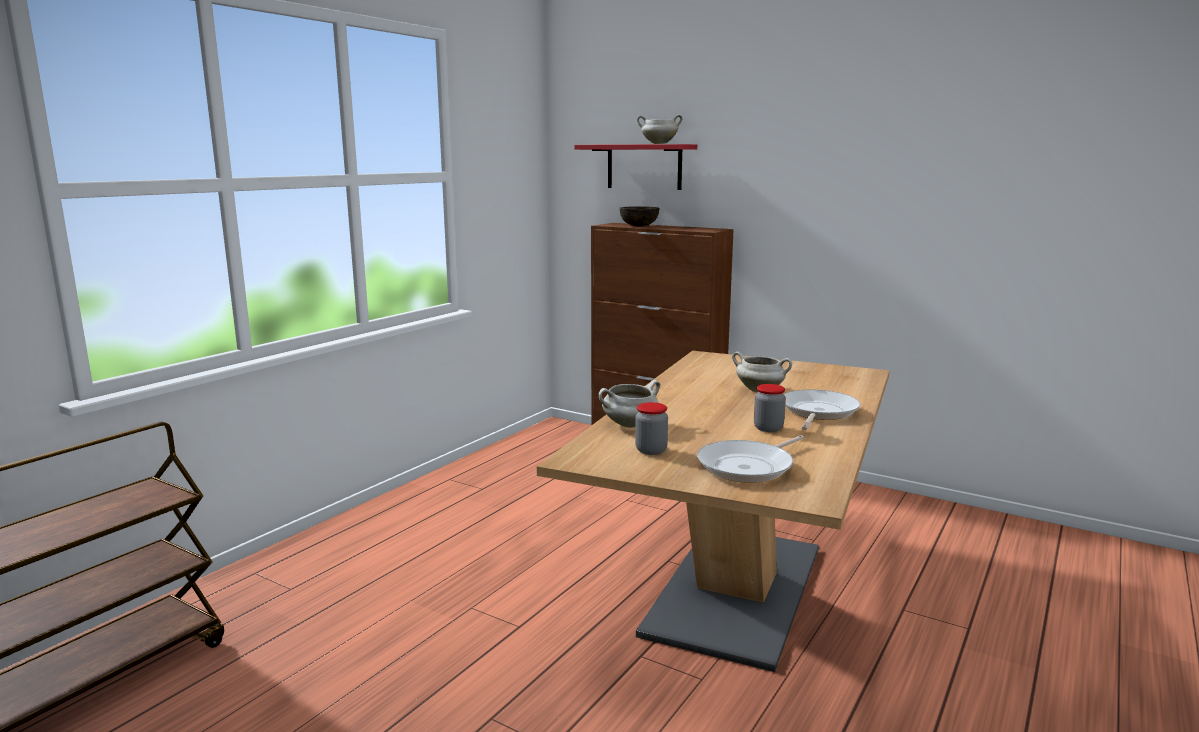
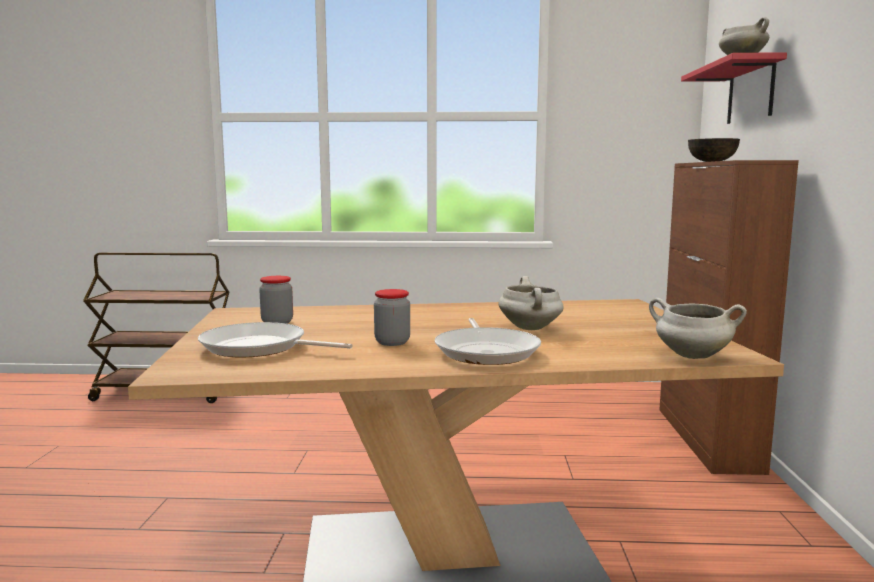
camera: 60 degrees right, 5 degrees down
(629, 425) = (340, 311): white cooking pot -> white cooking pot (691, 356)
(817, 412) = (486, 351): frying pan -> frying pan turned 90 degrees clockwise

